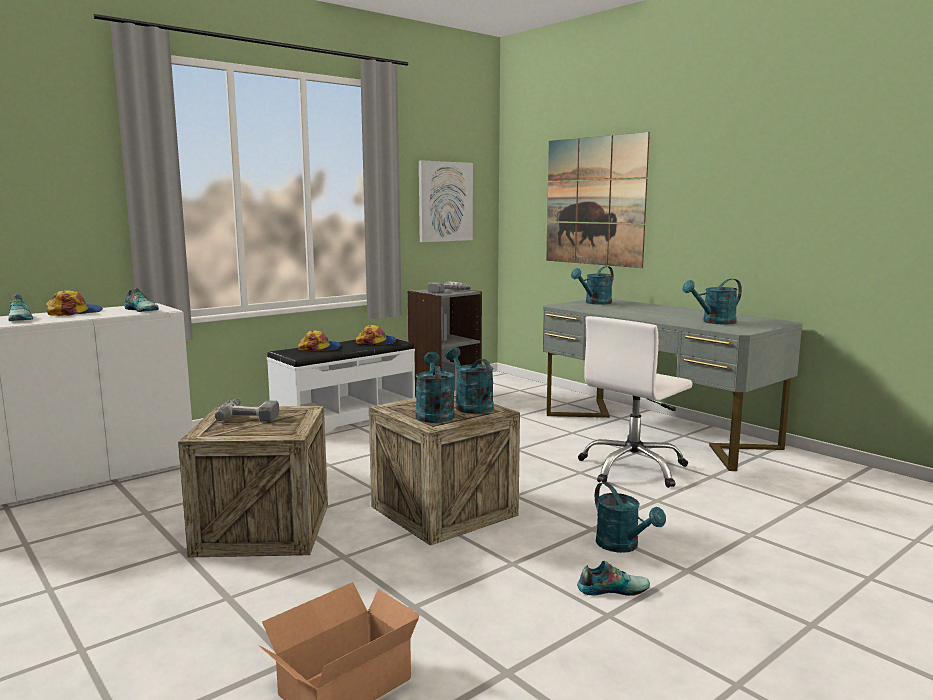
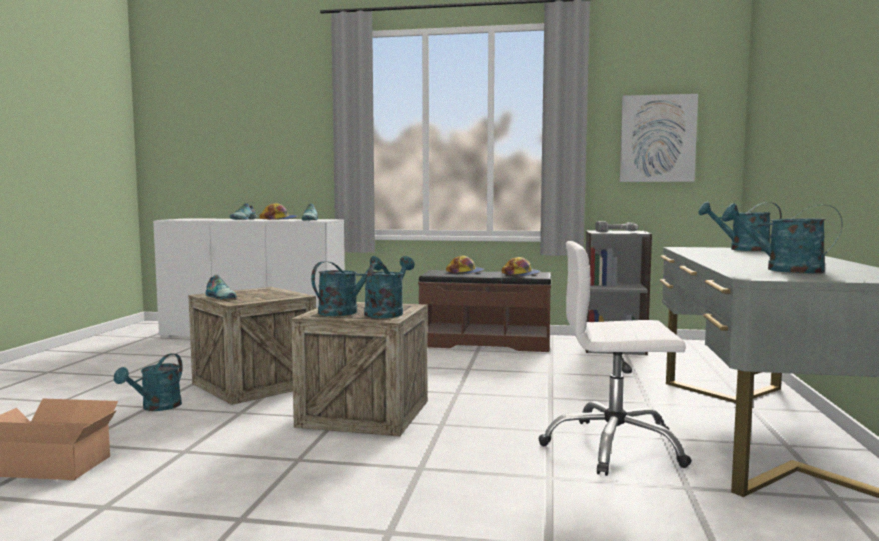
camera: 50 degrees right, 5 degrees down
(251, 415) = (263, 292): power drill -> none
(344, 418) = (485, 343): white bench -> brown bench
(594, 201) = (796, 120): picture -> none
(612, 589) = (297, 508): shoe -> shoe (221, 297)
(623, 546) = (400, 490): turquoise watering can -> turquoise watering can (156, 407)

